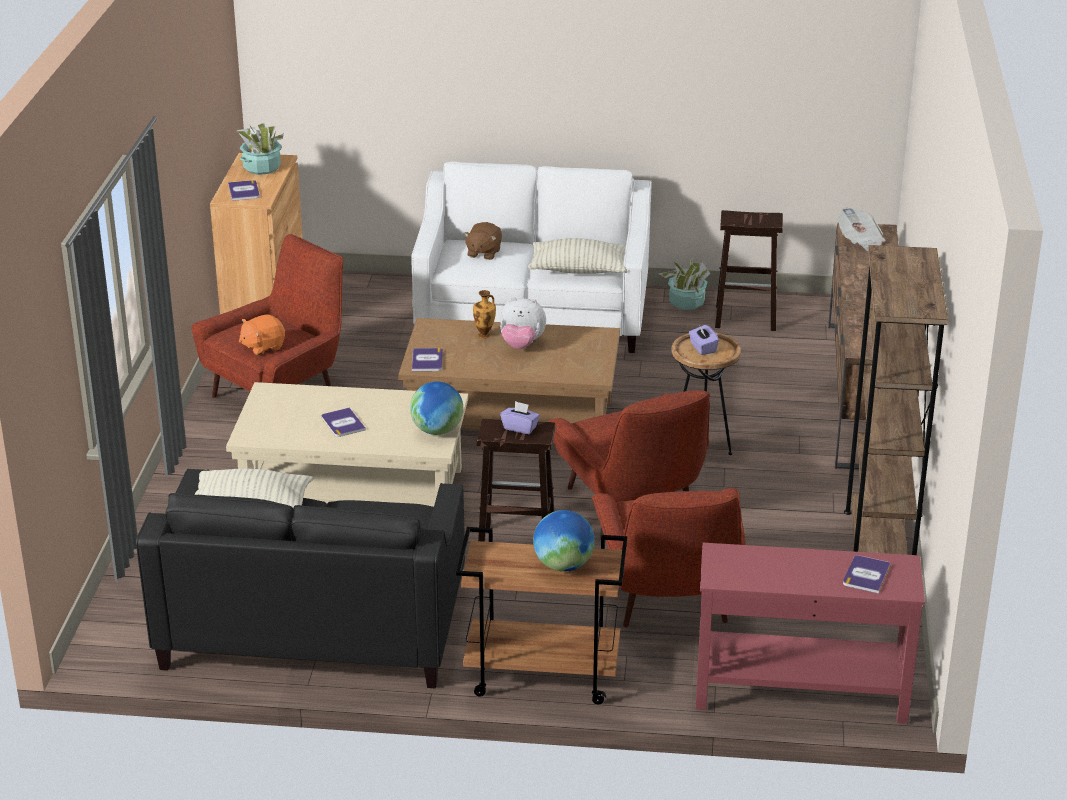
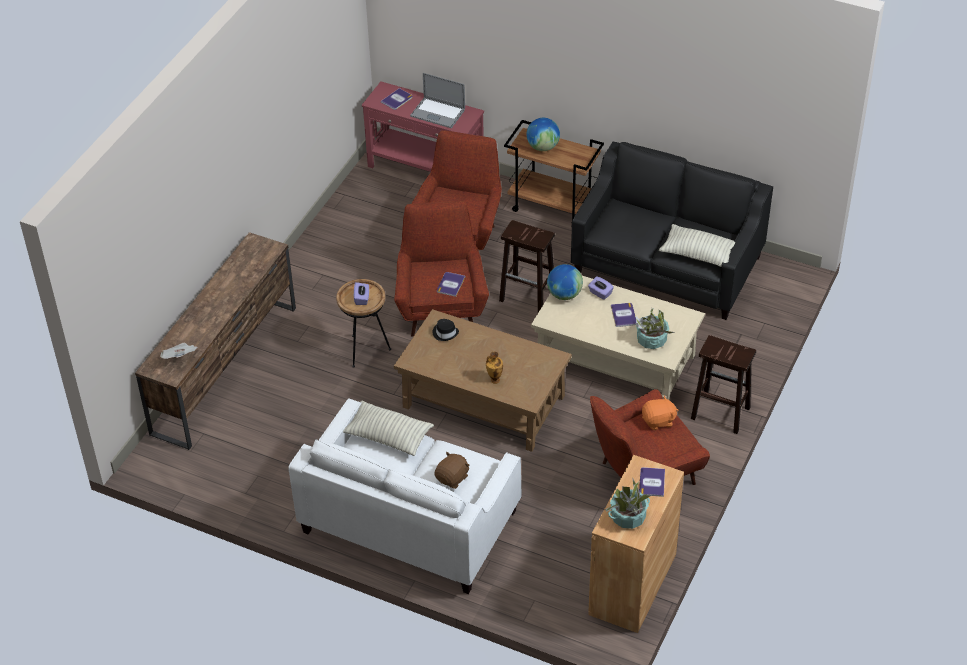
camera: 160 degrees left, 15 degrees up
(427, 360) = (546, 363): book -> book (450, 284)
(520, 428) = (524, 236): purple tissue box -> purple tissue box (600, 293)
(521, 345) = (472, 363): plush toy -> none
(576, 366) = (445, 333): none -> black hat
(686, 302) = (278, 506): potted plant -> potted plant (651, 340)
(746, 318) = (244, 474): brown stool -> brown stool (719, 413)
(777, 567) = (437, 113): none -> laptop
(877, 551) = (319, 242): brown bookcase -> none

